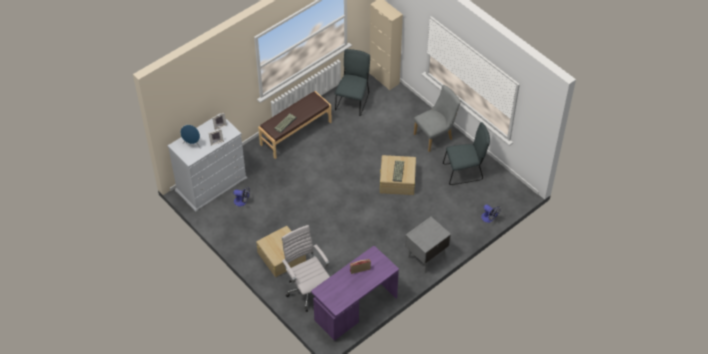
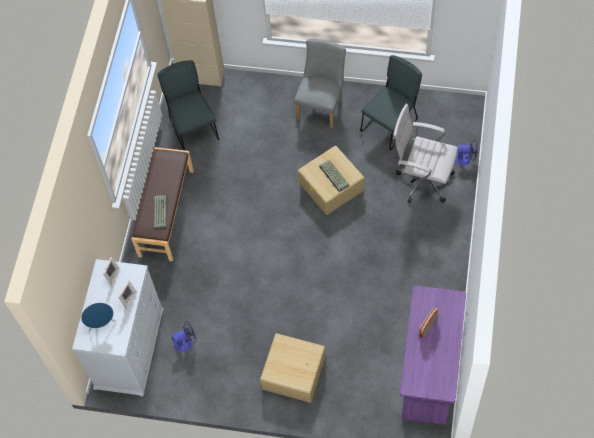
camera: 35 degrees left, 10 degrees up
(307, 290) = (360, 389): white office chair -> white office chair (422, 180)
(425, 257) = (445, 252): grey nightstand -> none

